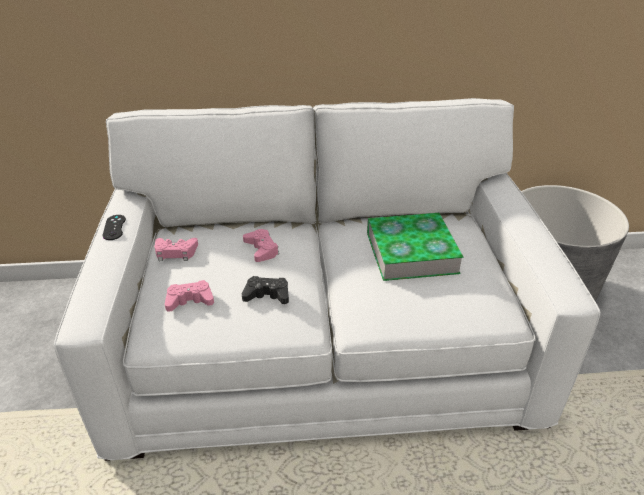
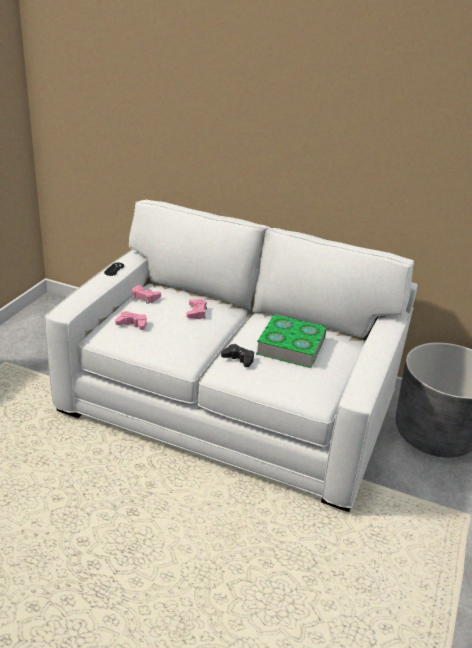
camera: 25 degrees right, 5 degrees down
(267, 295) = (178, 336): black game controller -> black game controller (238, 359)

